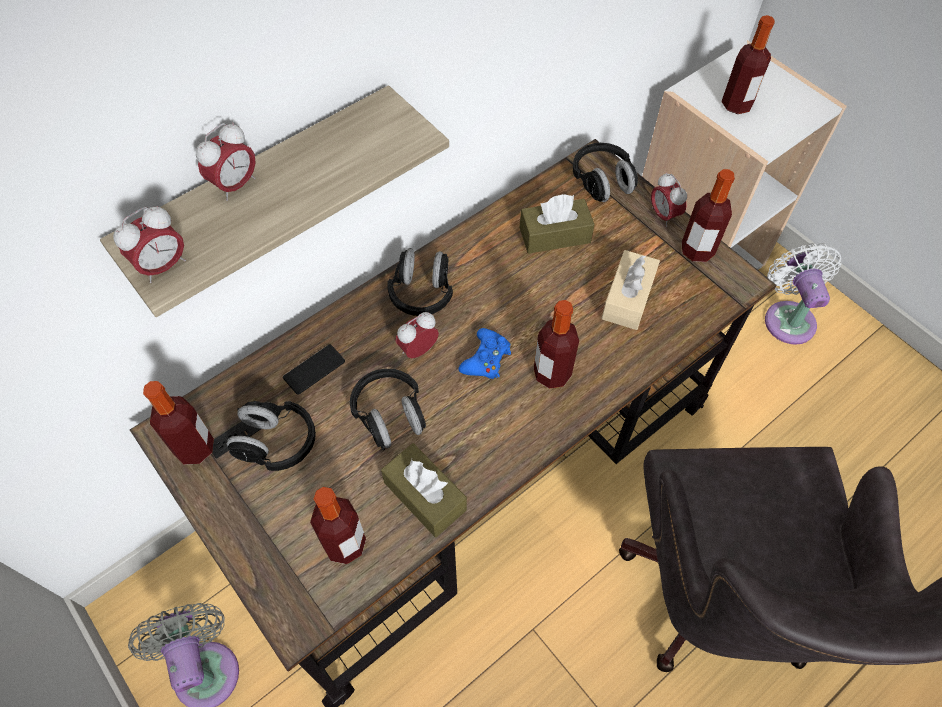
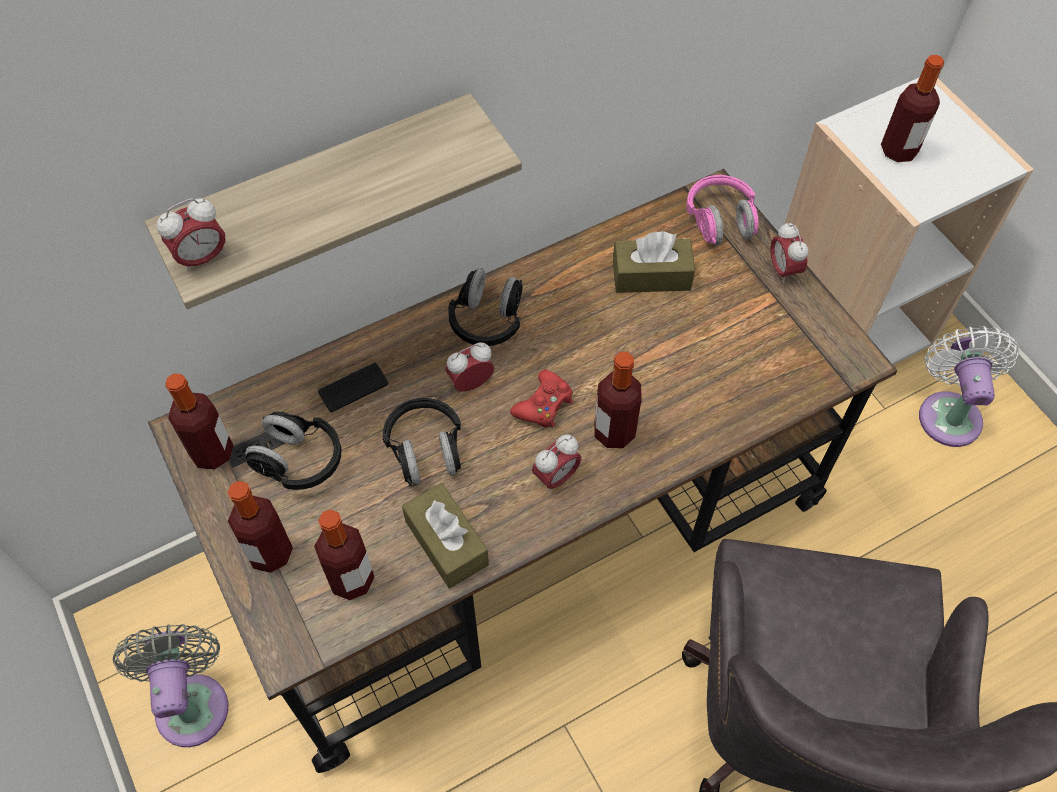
camera: 10 degrees right, 0 degrees up
(235, 185) = (289, 183): alarm clock -> alarm clock (556, 477)
(486, 359) = (544, 405): blue game controller -> red game controller
(602, 182) = (720, 221): black headphones -> pink headphones
(628, 298) = (719, 360): beige tissue box -> none
(697, 250) = (813, 317): bottle -> bottle (270, 553)

